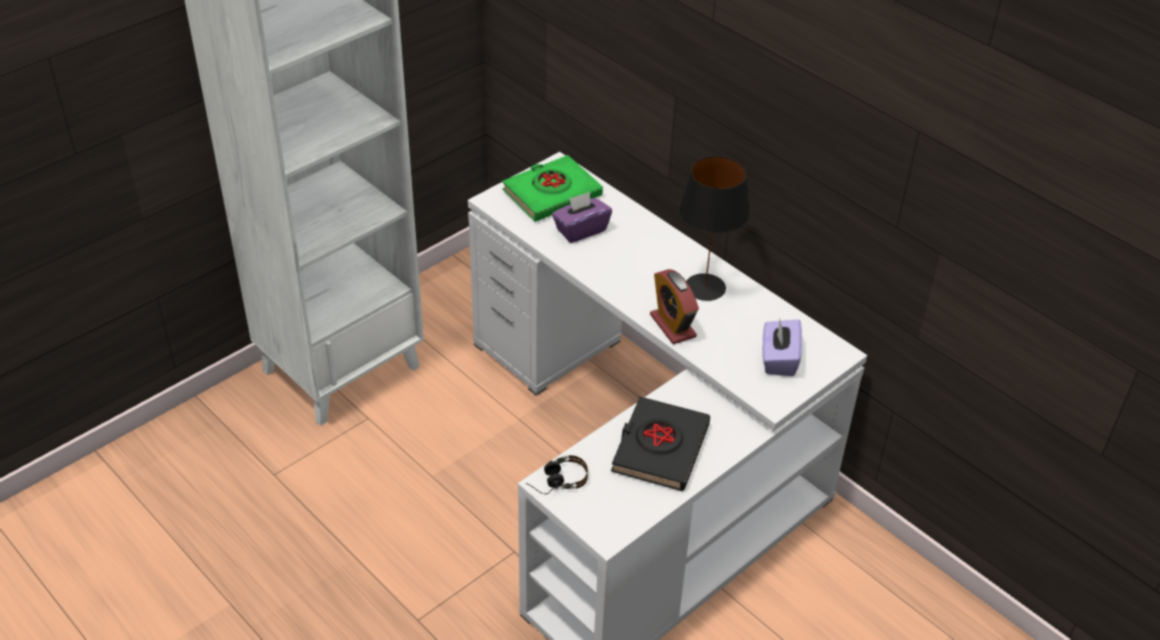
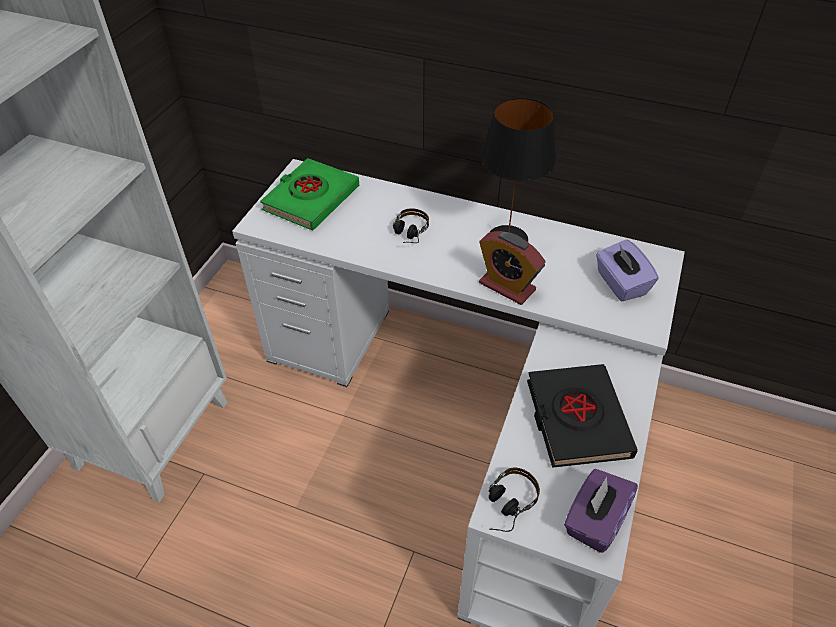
camera: 25 degrees left, 5 degrees up
(581, 230) = (360, 224): purple tissue box -> purple tissue box (594, 520)
(617, 253) = (408, 235): none -> headphones

